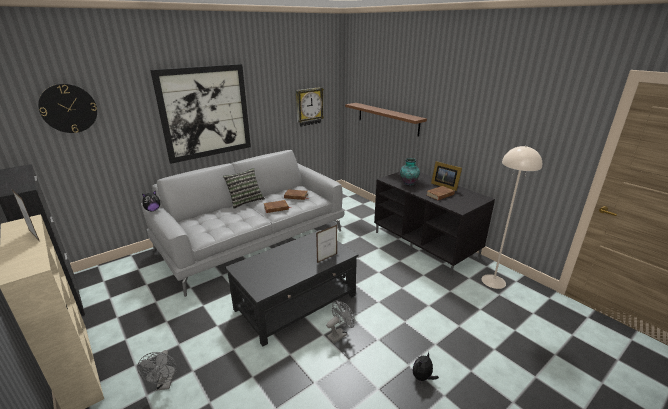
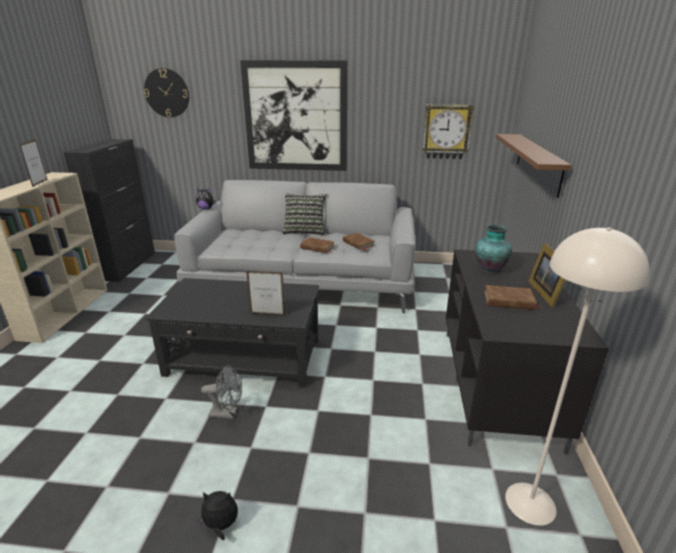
camera: 45 degrees right, 0 degrees up
(165, 384) = (75, 357): grey fan -> none

